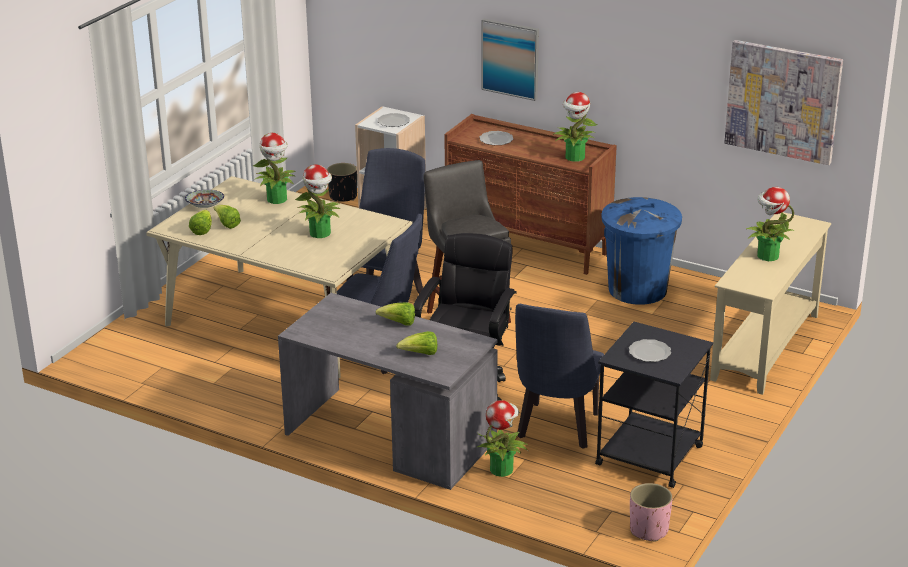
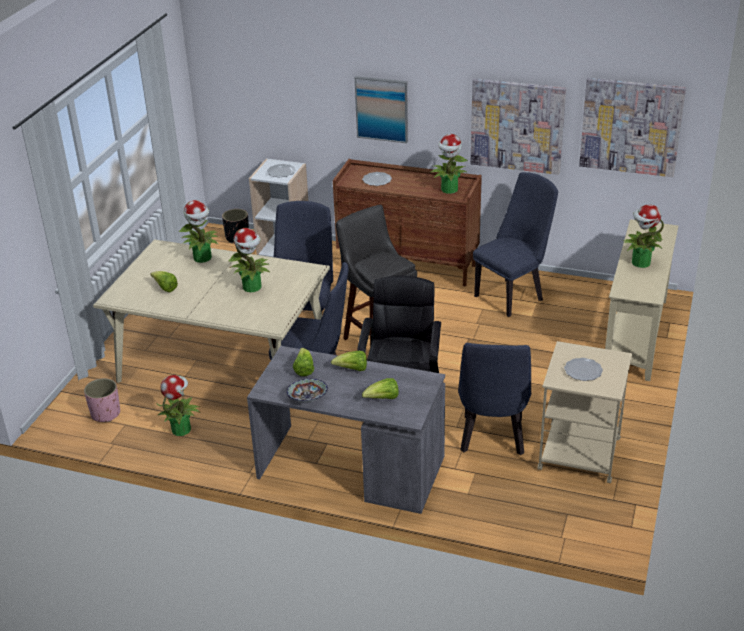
camera: 10 degrees left, 5 degrees up
(202, 230) = (144, 296): lettuce -> lettuce (304, 369)
(205, 206) = (140, 272): bowl -> bowl (307, 398)
(501, 469) = (458, 485): potted plant -> potted plant (181, 429)
(638, 290) = (512, 295): blue trash can -> blue chair
(649, 456) = (579, 455): black cart -> beige cart
(649, 530) = (606, 529): pink planter -> pink planter (105, 414)
(657, 90) = (517, 125): none -> picture

